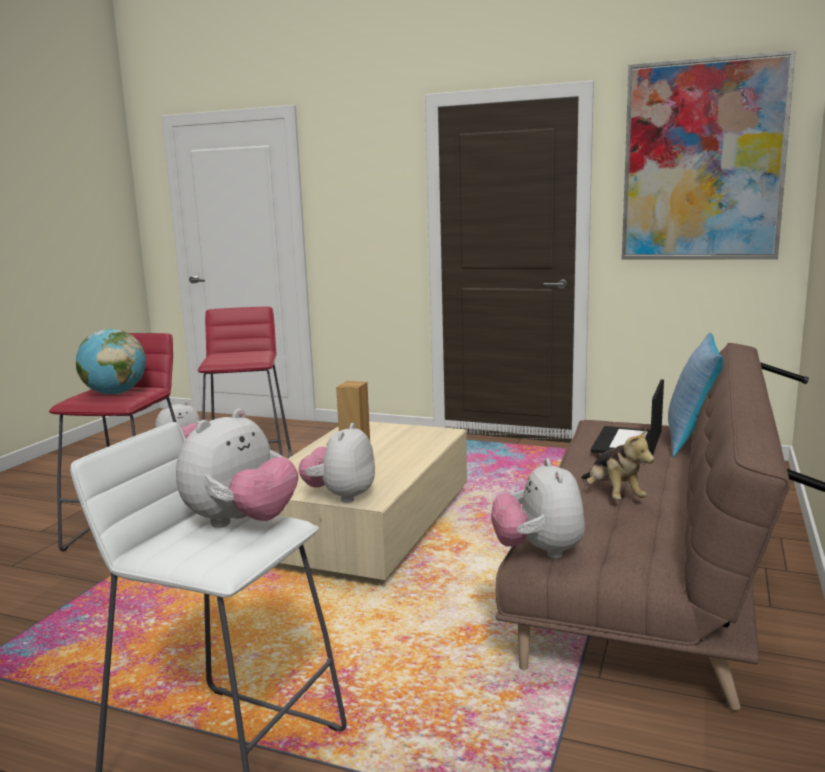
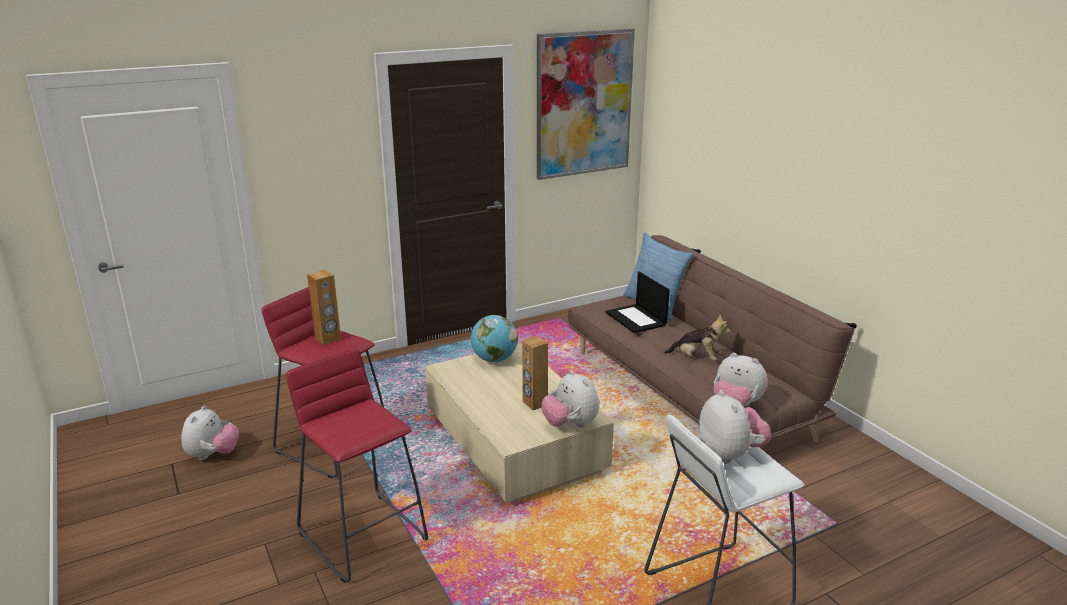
camera: 50 degrees left, 10 degrees up
(115, 393) = (357, 421): globe -> globe (494, 360)
(246, 354) = (328, 339): none -> brown speaker

